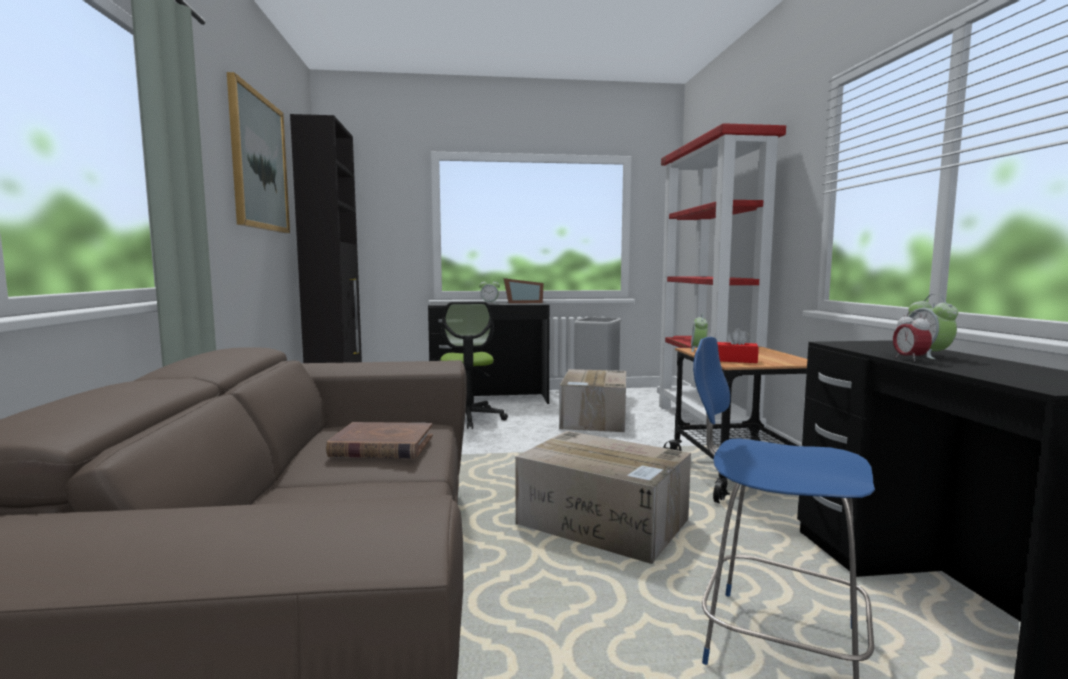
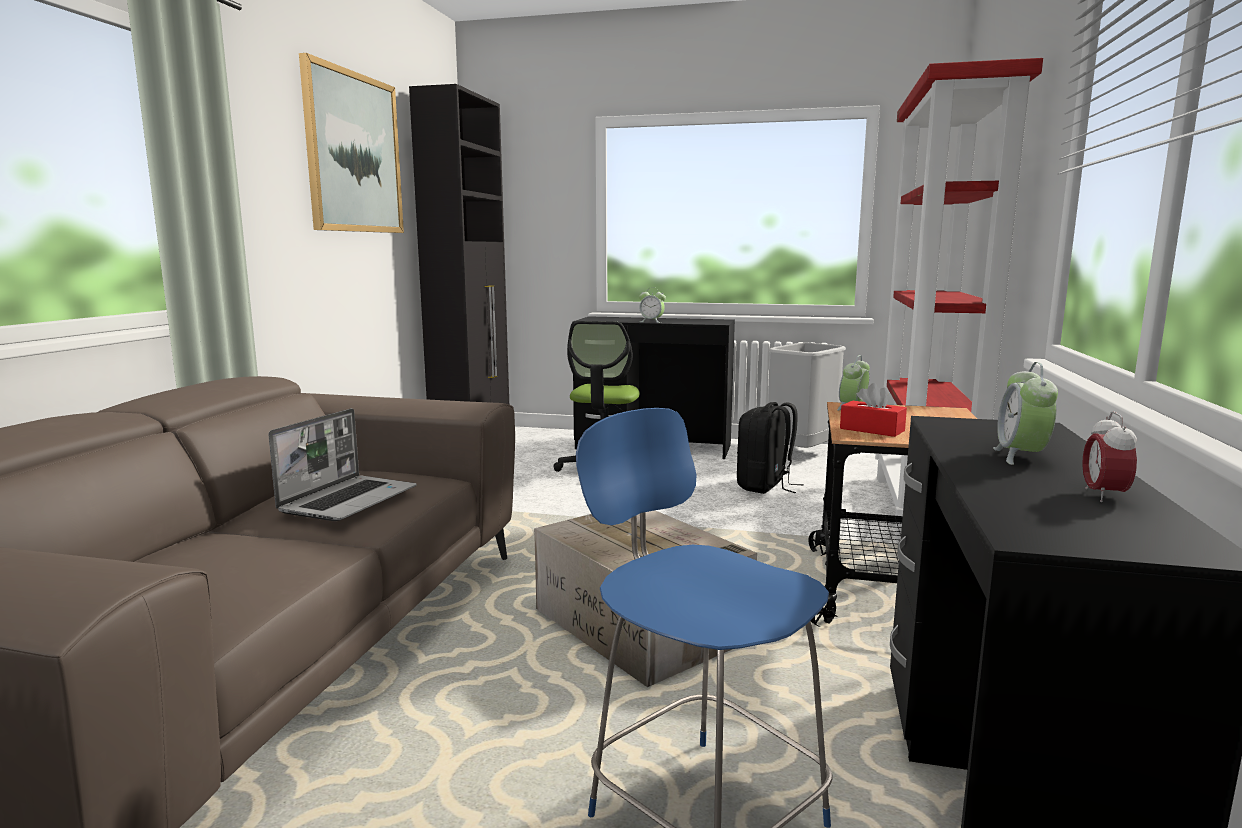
camera: 20 degrees right, 5 degrees up
(382, 446) = (349, 500): brown book -> laptop
(523, 302) = (701, 320): picture frame -> none
(594, 419) = (765, 486): cardboard box -> black backpack
(909, 359) = (967, 461): alarm clock -> alarm clock (1103, 496)

